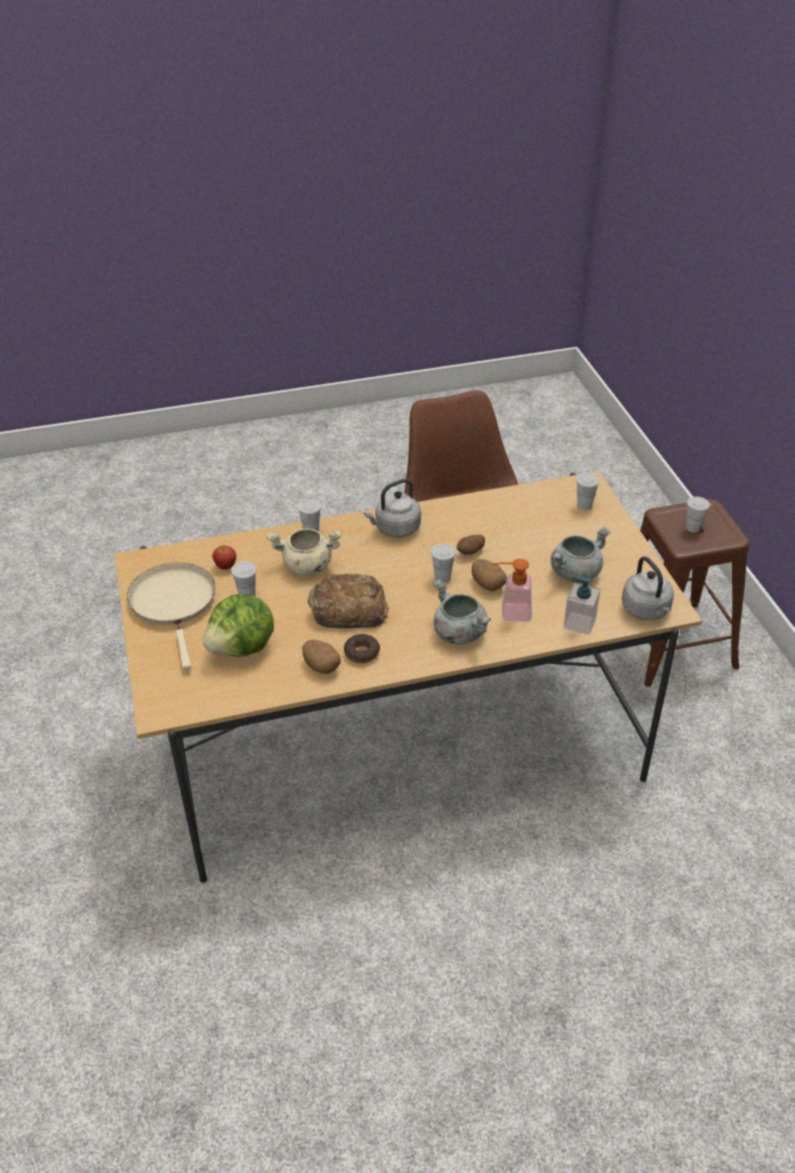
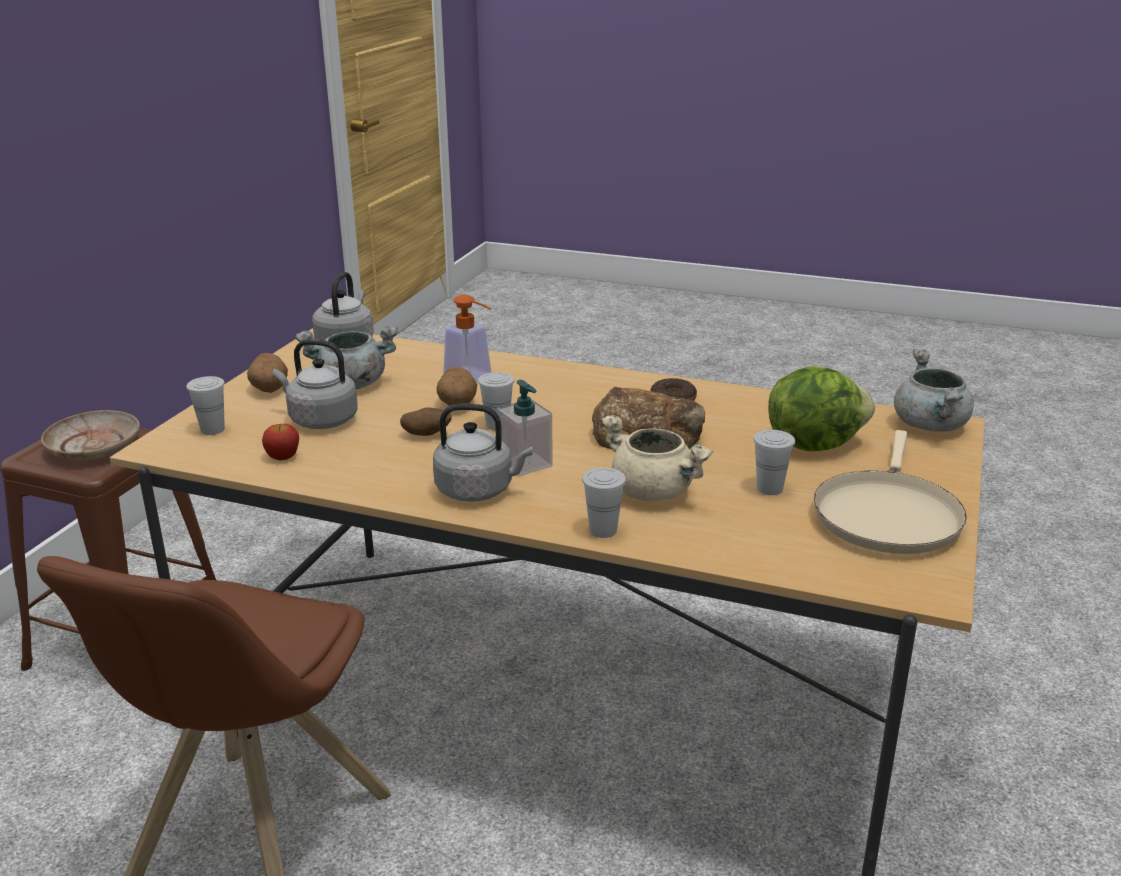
camera: 145 degrees left, 15 degrees down
(225, 566) = (777, 533): apple -> apple (283, 457)
(321, 666) = (729, 404): potato -> potato (269, 389)
(458, 633) = (550, 382): grey cooking pot -> grey cooking pot (931, 426)
(543, 537) = (320, 420): none -> grey kettle
(579, 623) = (422, 354): soap dispenser -> soap dispenser (525, 464)
(693, 528) = (94, 447): white cup -> beige plate

